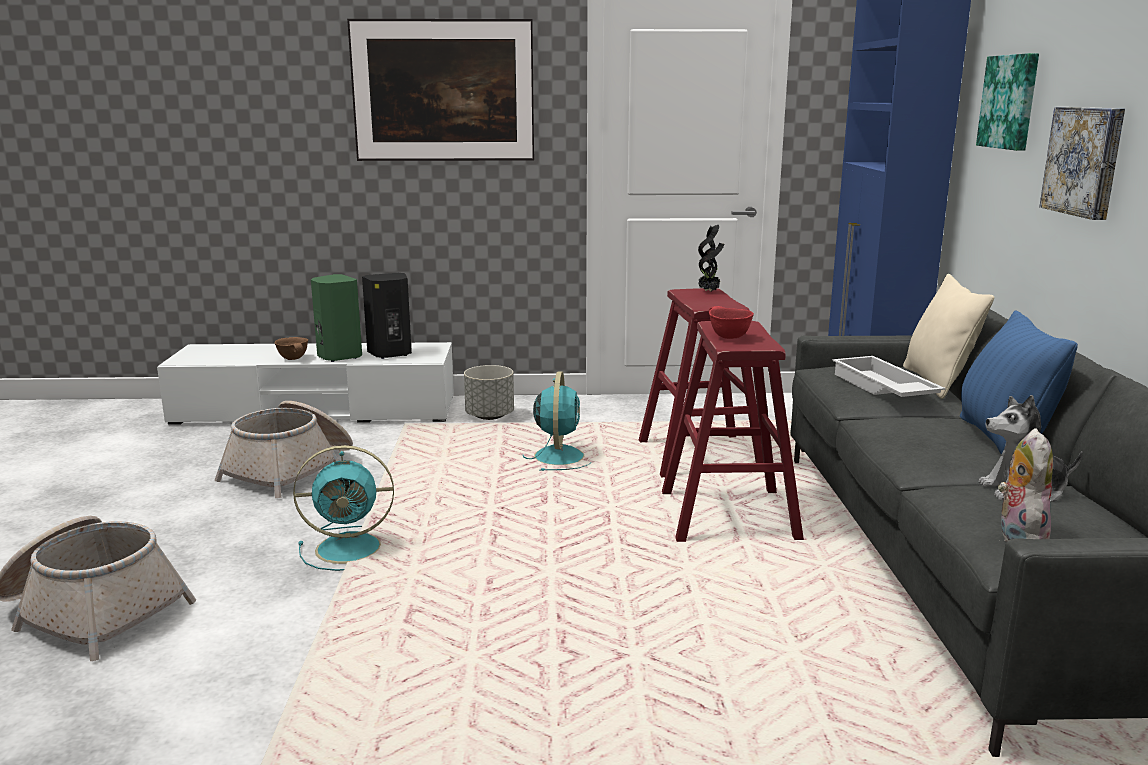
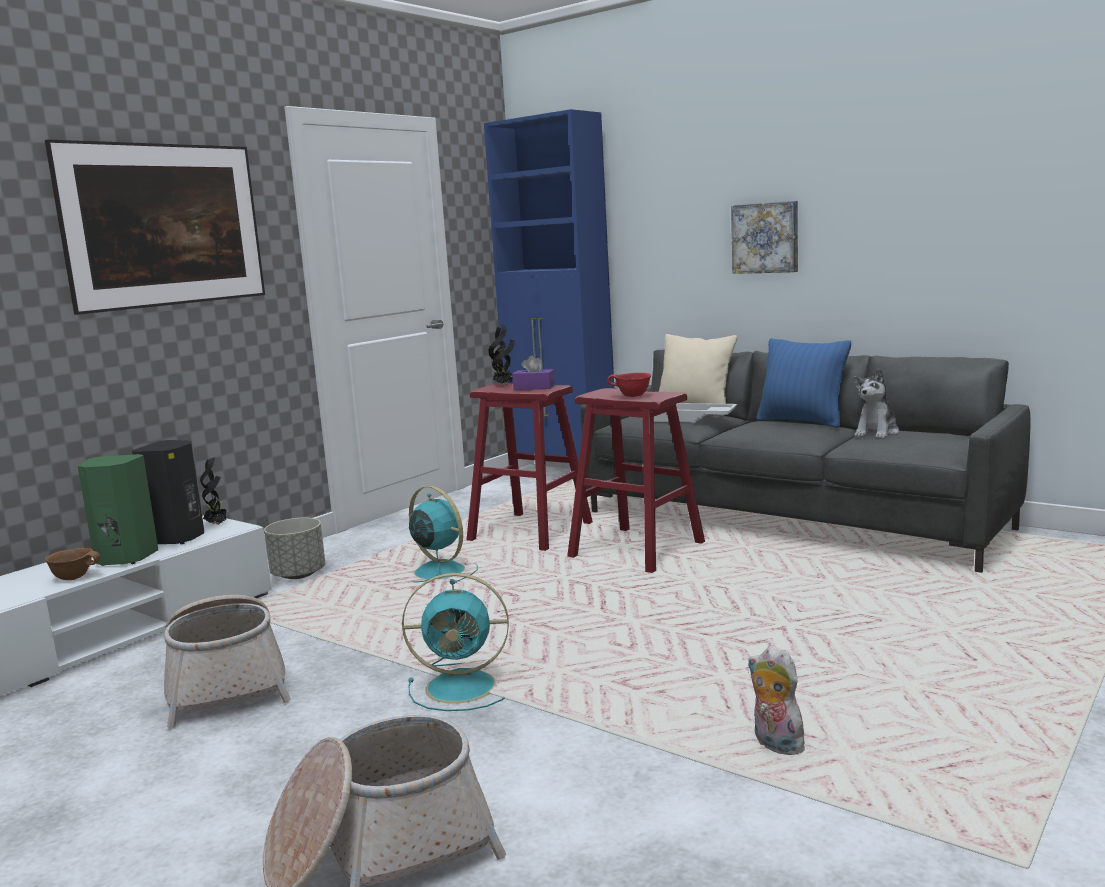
camera: 50 degrees left, 5 degrees down
(352, 548) = (464, 686): turquoise fan -> turquoise fan turned 60 degrees clockwise
(432, 352) = (217, 524): none -> potted plant
(713, 301) = (534, 387): none -> purple tissue box
(1010, 102) = (666, 208): picture -> none
(1017, 538) = (933, 446): plush toy -> plush toy (774, 745)

